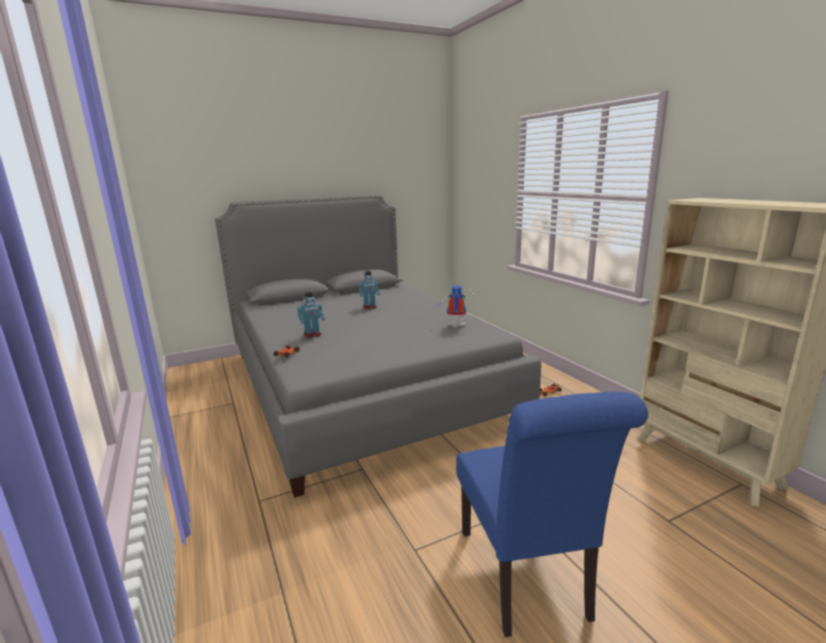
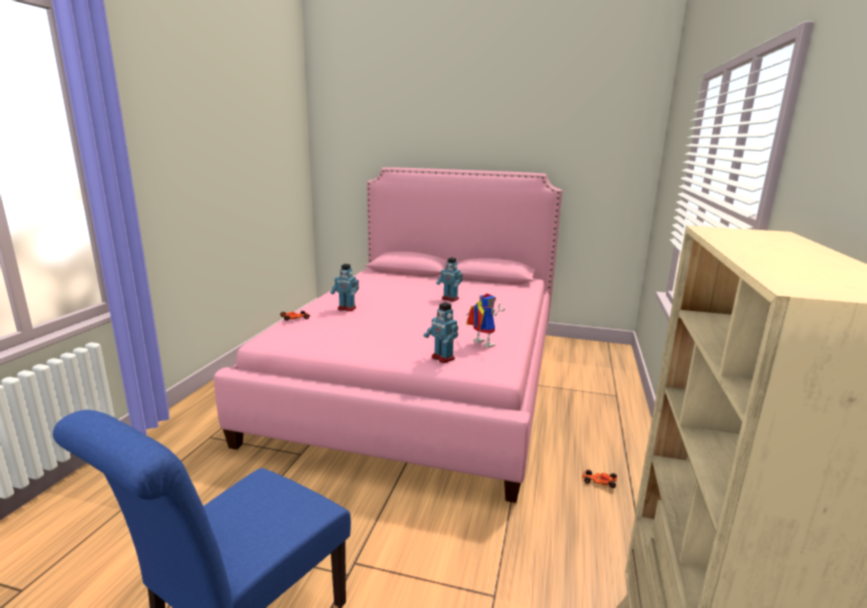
camera: 40 degrees right, 0 degrees up
(361, 383) = (421, 379): grey bed -> pink bed
(455, 340) = (442, 358): none -> toy robot

